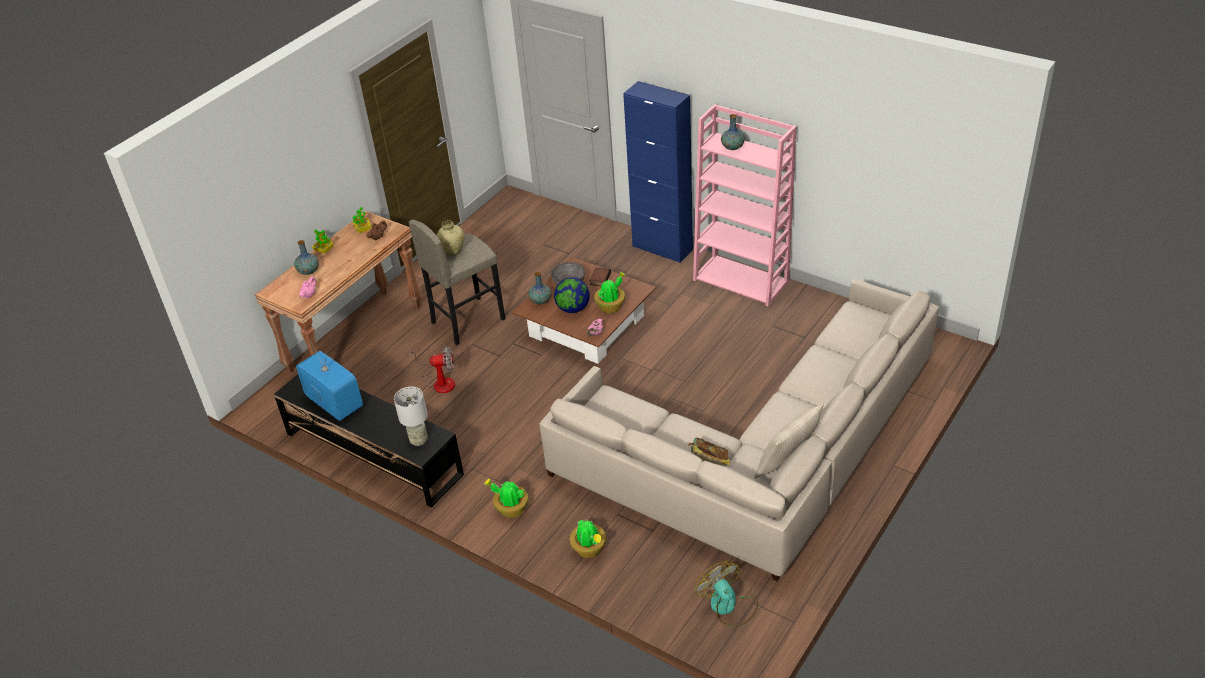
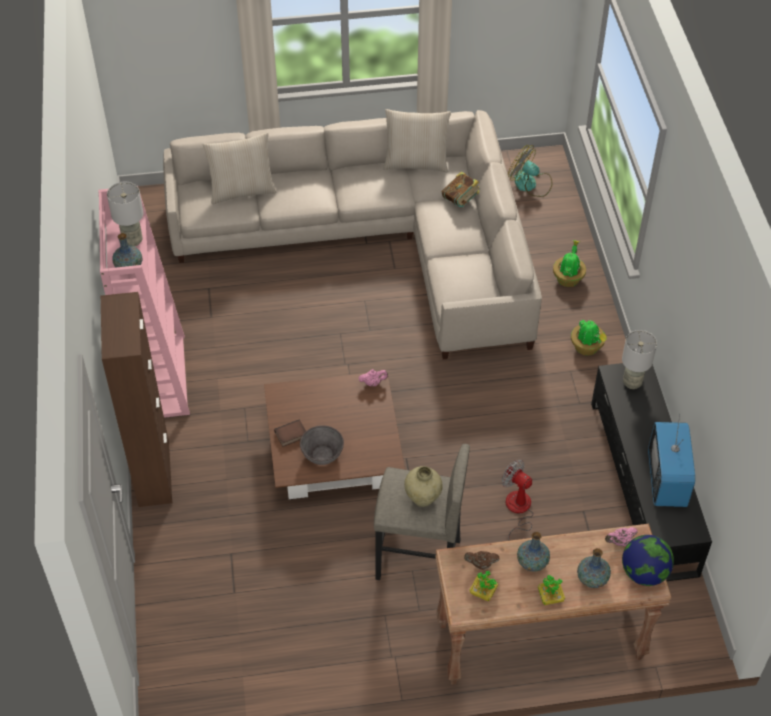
camera: 135 degrees left, 10 degrees up
(540, 301) = (368, 459): vase -> vase (532, 562)
(573, 309) = (355, 425): globe -> globe (644, 573)
(611, 306) = (324, 397): potted plant -> none
(662, 248) = (154, 474): blue cabinet -> brown cabinet
(728, 606) = (530, 184): fan -> fan turned 105 degrees clockwise
(756, 156) = (132, 241): none -> grey table lamp
(856, 344) = (242, 191): none -> beige pillow

